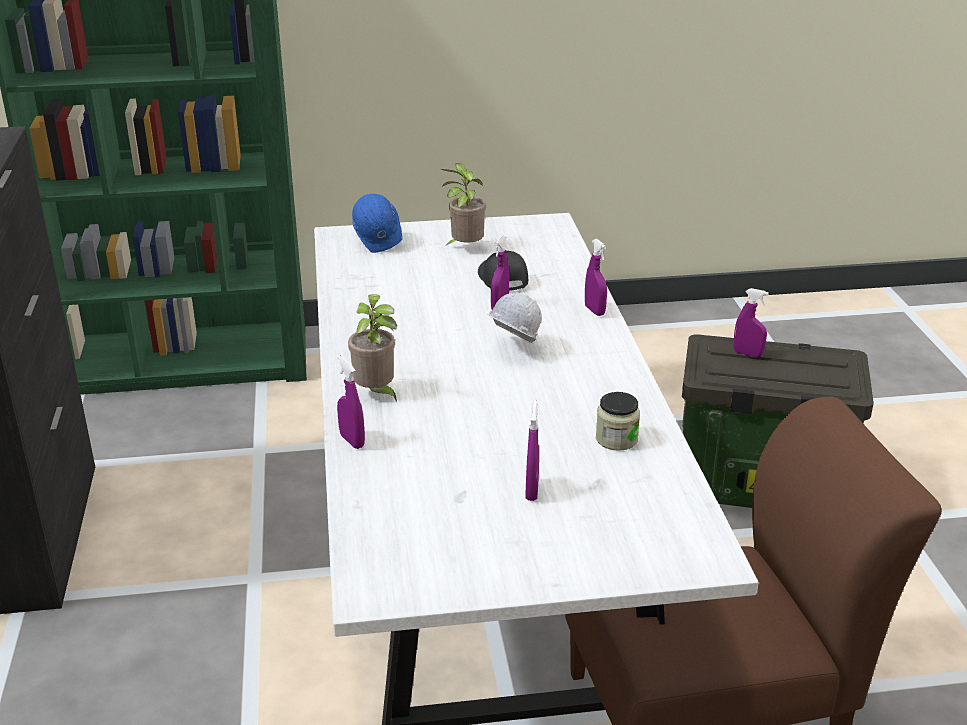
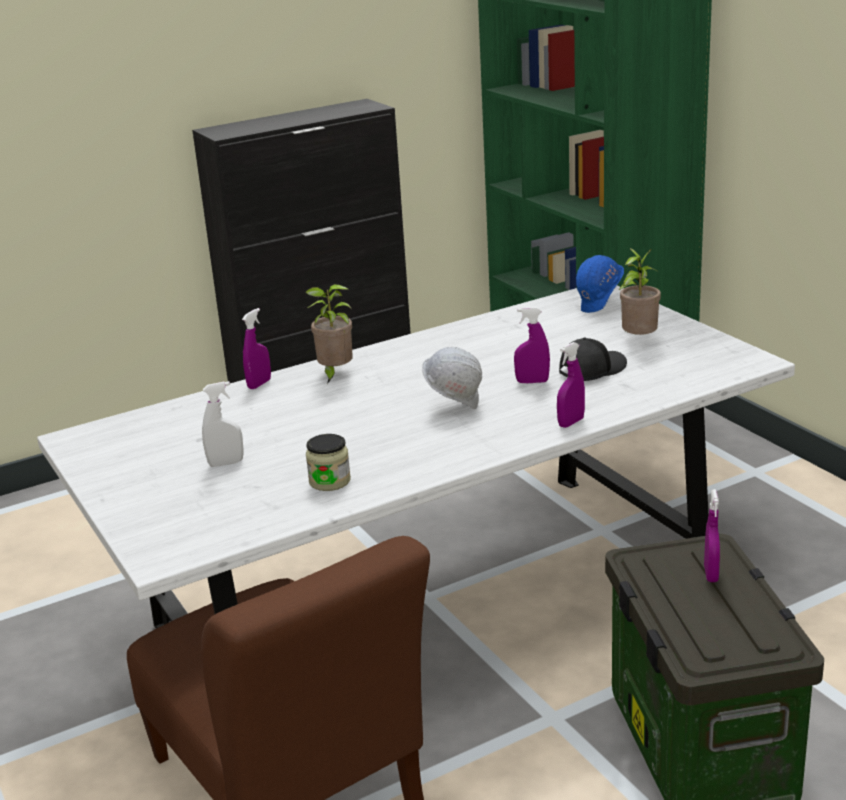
camera: 70 degrees right, 5 degrees down
(532, 491) = (226, 463): purple spray bottle -> white spray bottle

